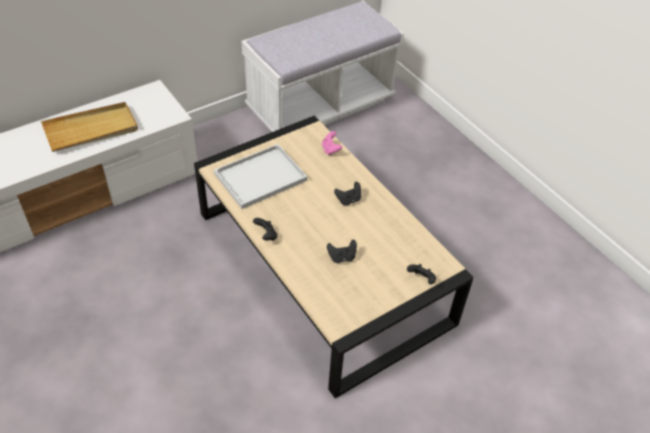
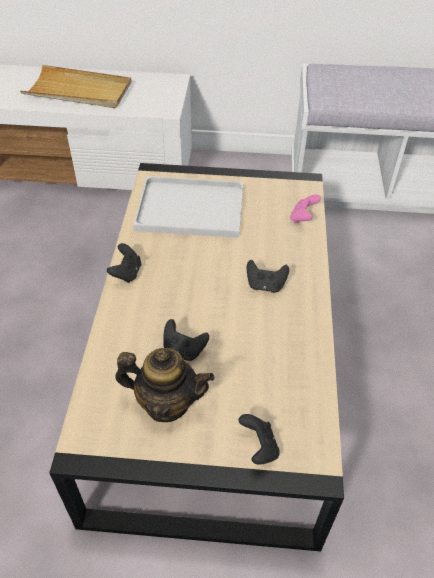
camera: 40 degrees right, 0 degrees up
(360, 287) = (166, 403): none -> teapot

